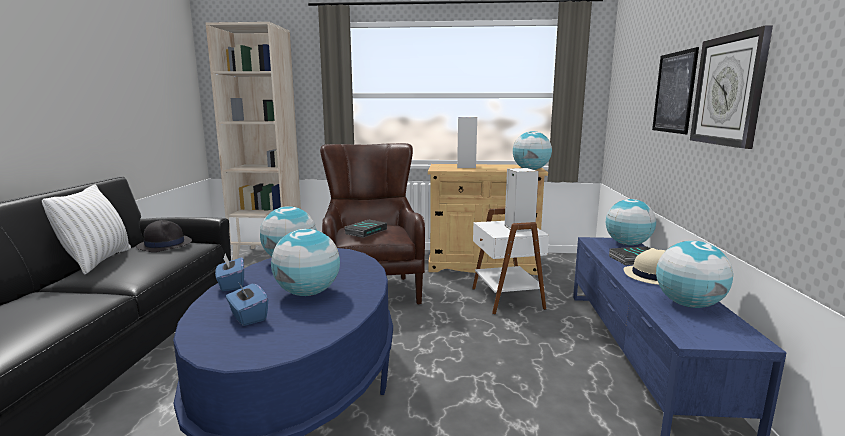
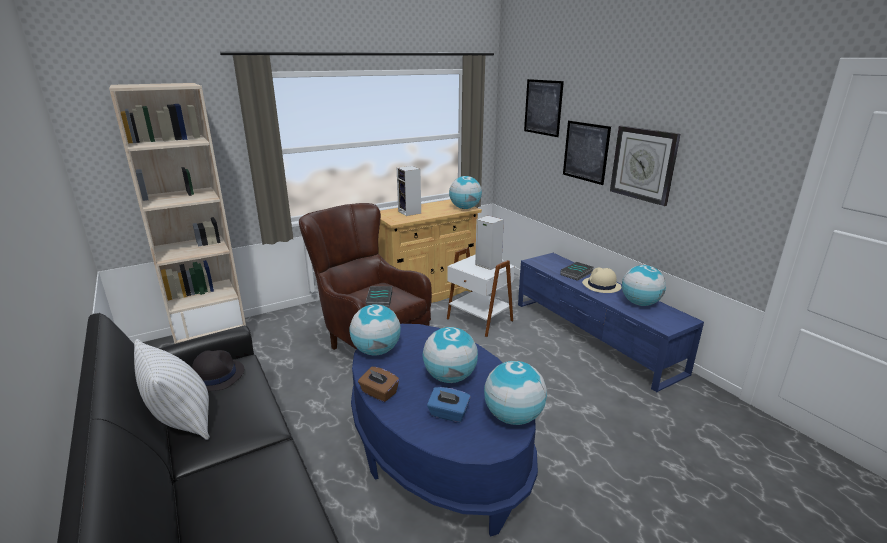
camera: 35 degrees left, 10 degrees up
(231, 285) = (379, 393): blue tissue box -> brown tissue box
(628, 244) = (556, 260): globe -> globe (513, 417)
(643, 48) = (543, 107): none -> picture

